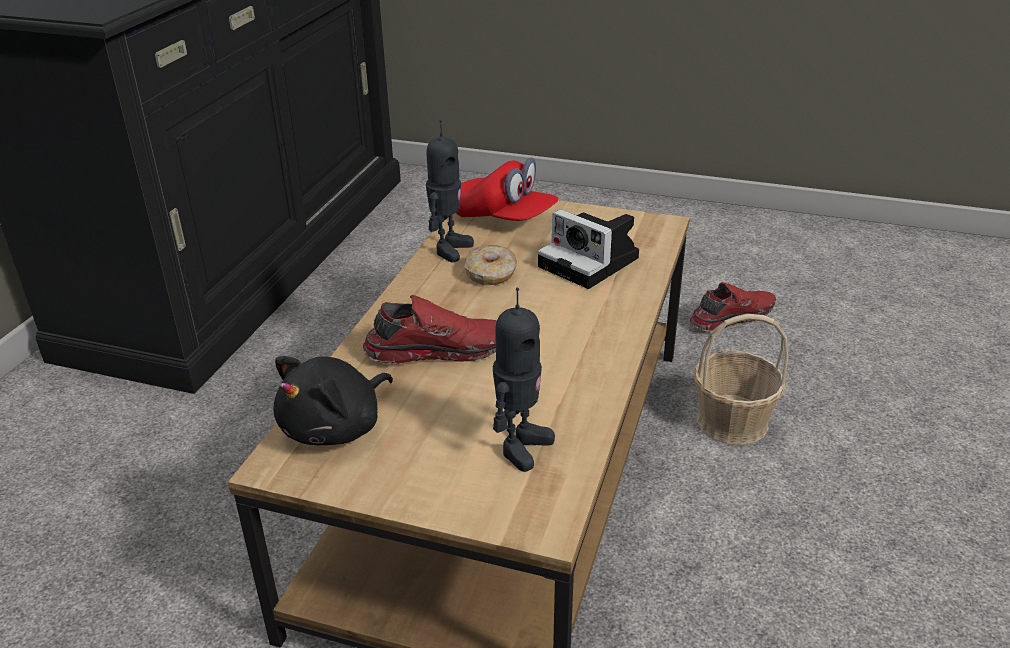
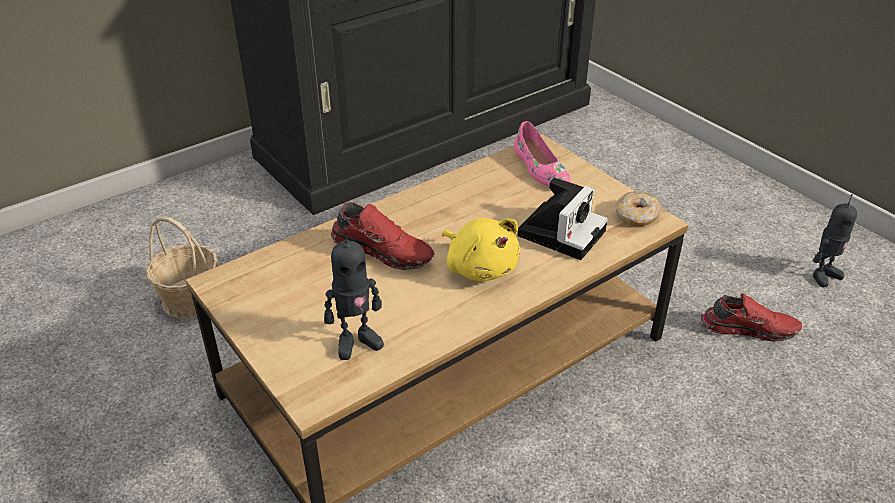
camera: 35 degrees right, 5 degrees up
(336, 427) = (270, 274): black plush toy -> none
(449, 249) = (473, 178): toy robot -> toy robot (823, 275)
(491, 274) = (479, 209): donut -> donut (637, 216)
(504, 218) = (539, 169): red cap -> pink shoe
(556, 323) = (480, 267): none -> yellow plush toy
(592, 263) = (562, 231): camera -> camera turned 135 degrees counterclockwise
(731, 421) = (654, 412): basket -> basket (190, 299)

